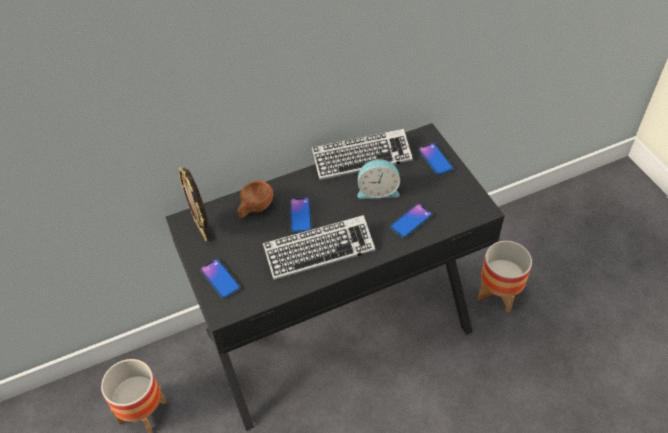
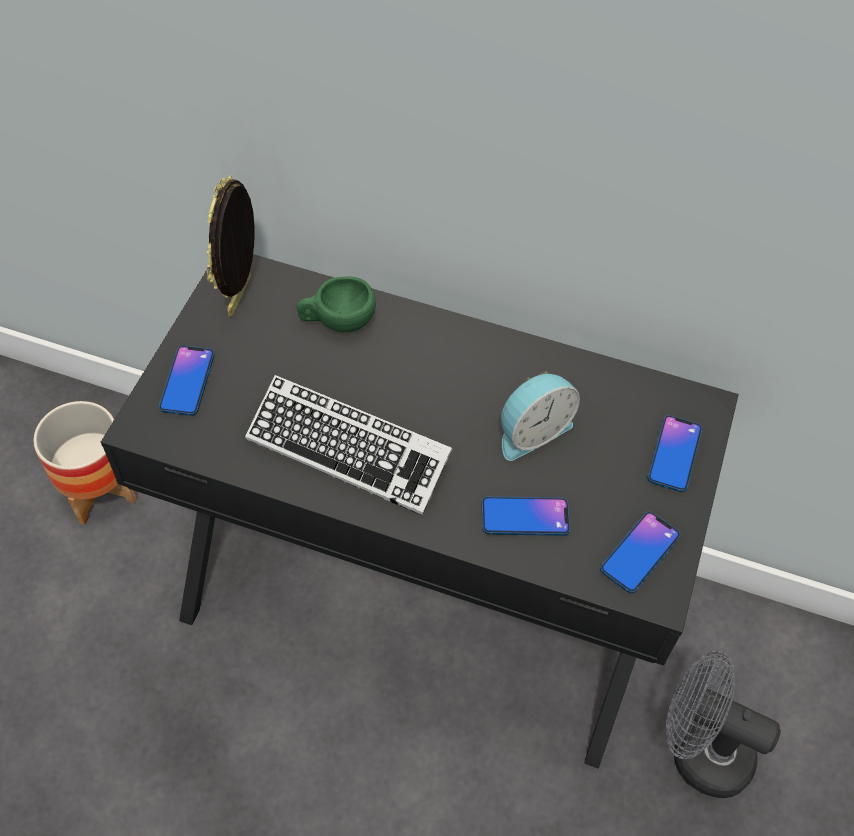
camera: 40 degrees right, 5 degrees up
(254, 208) = (337, 322): brown cup -> green cup
(300, 215) = (383, 379): phone -> phone (640, 553)
(361, 158) = (563, 365): keyboard -> none
(377, 190) = (531, 430): alarm clock -> alarm clock turned 75 degrees counterclockwise
(499, 294) = (698, 751): planter -> grey fan

